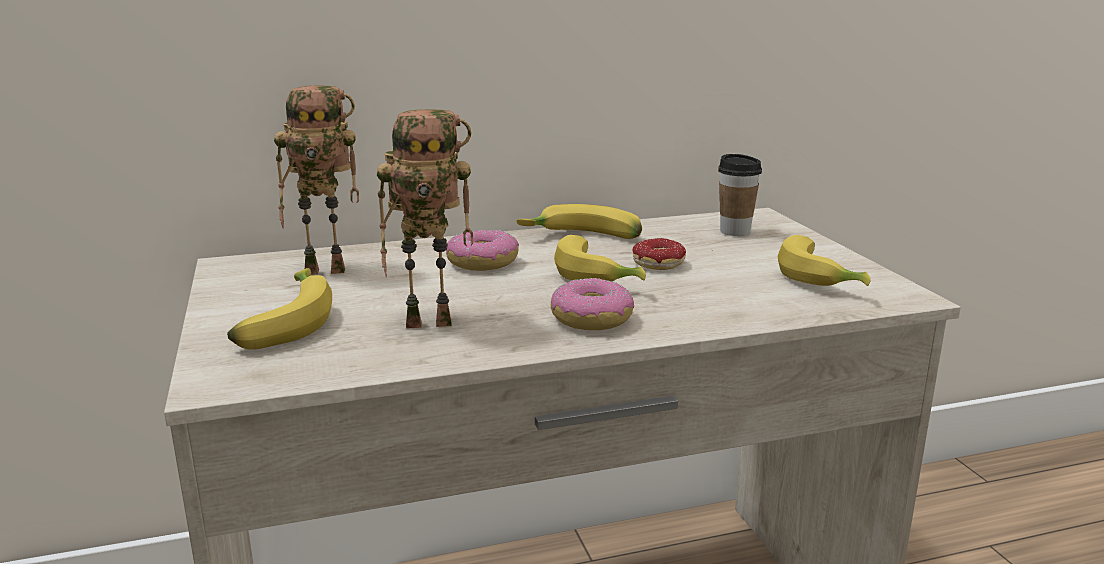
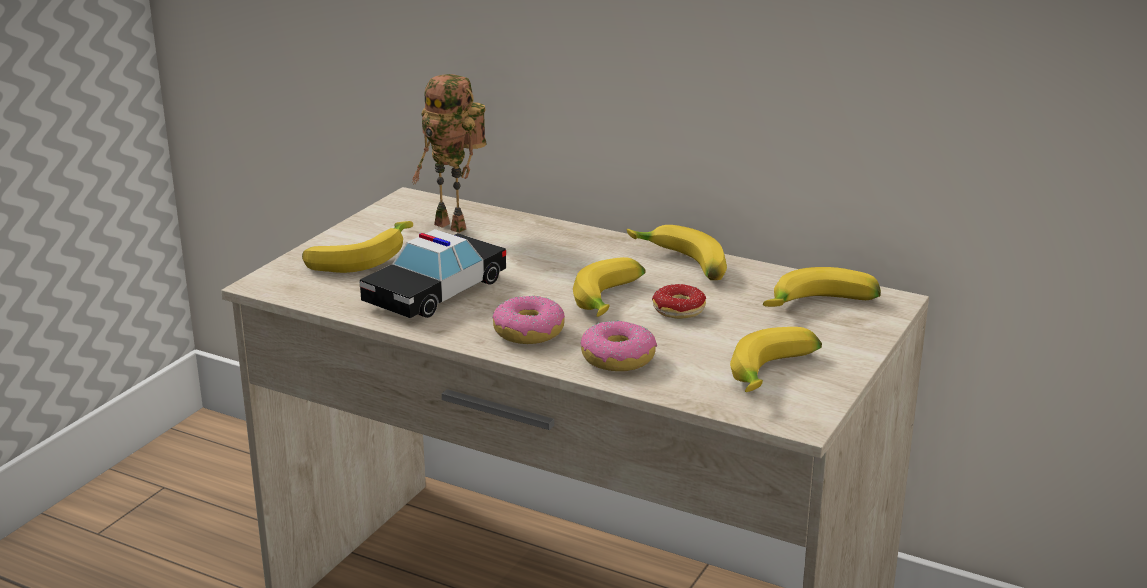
camera: 45 degrees right, 5 degrees up
(432, 321) = (435, 291): toy robot -> toy car
(483, 262) = (559, 259): donut -> donut (618, 358)
(735, 231) = (821, 307): cup -> banana

